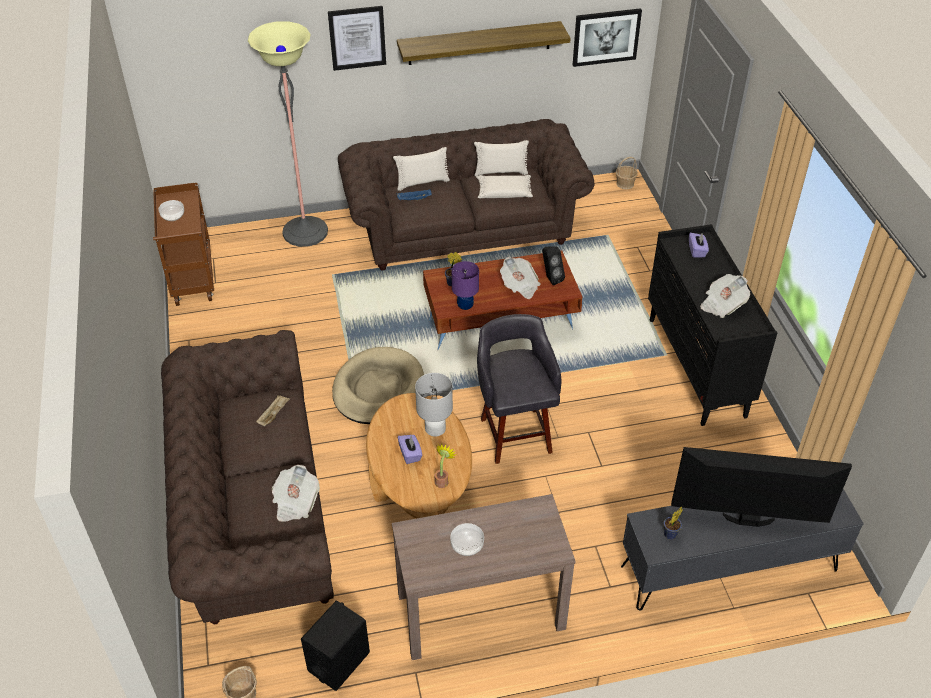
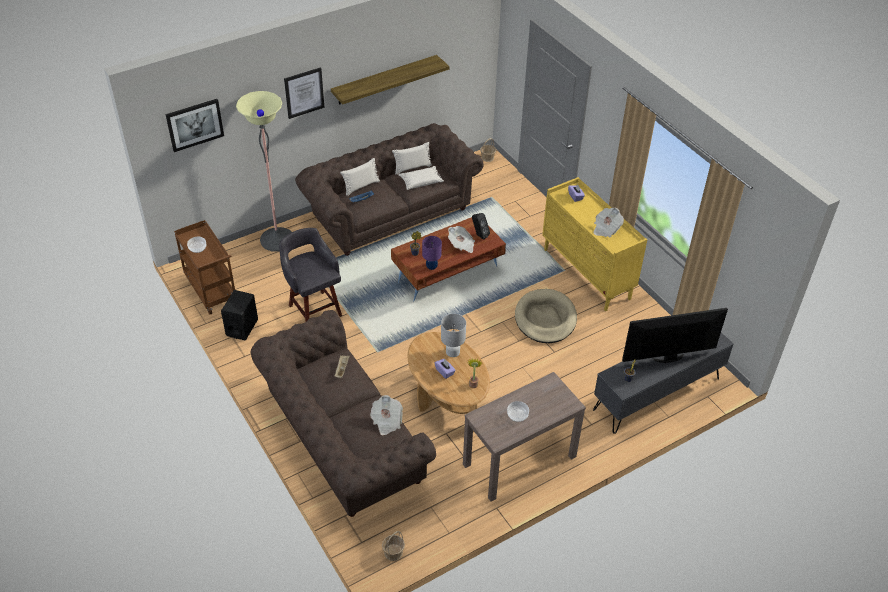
camera: 20 degrees left, 0 degrees up
(339, 661) = (445, 515): black speaker -> black speaker (242, 327)
(378, 389) = (385, 338): beige dog bed -> beige dog bed (545, 319)
(515, 432) = (490, 344): grey stool -> grey stool (314, 309)
(606, 37) = (466, 59): picture -> picture (195, 124)
(696, 367) = (587, 274): black cabinet -> yellow cabinet

